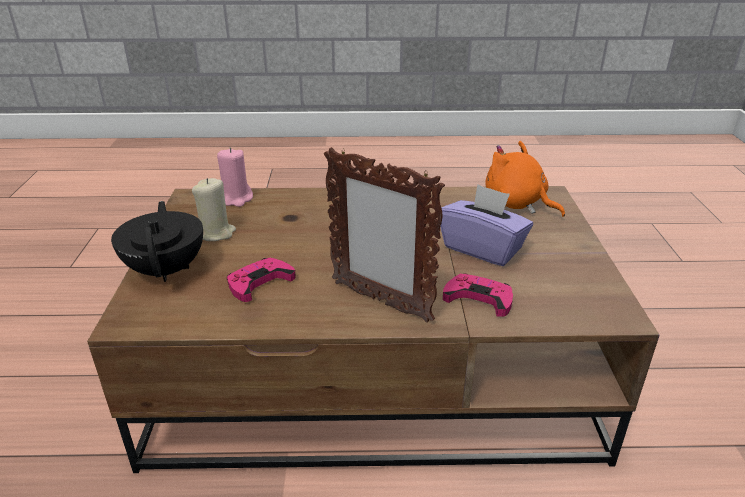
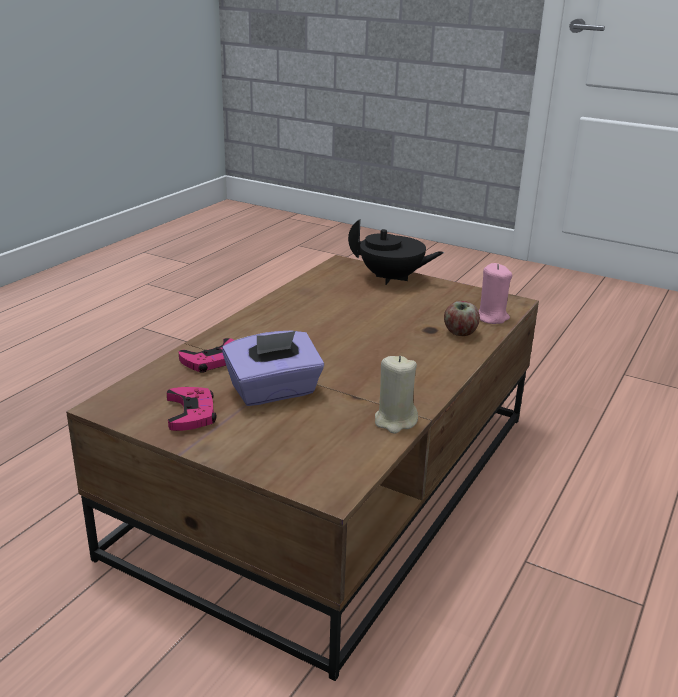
camera: 120 degrees right, 5 degrees down
(216, 233) = (430, 299): beige candle -> beige candle (395, 421)
(259, 283) = (338, 299): pink game controller -> pink game controller (191, 413)
(284, 204) = (460, 333): none -> apple
(380, 301) = (262, 327): picture frame -> none
(517, 204) = (332, 452): orange plush toy -> none

